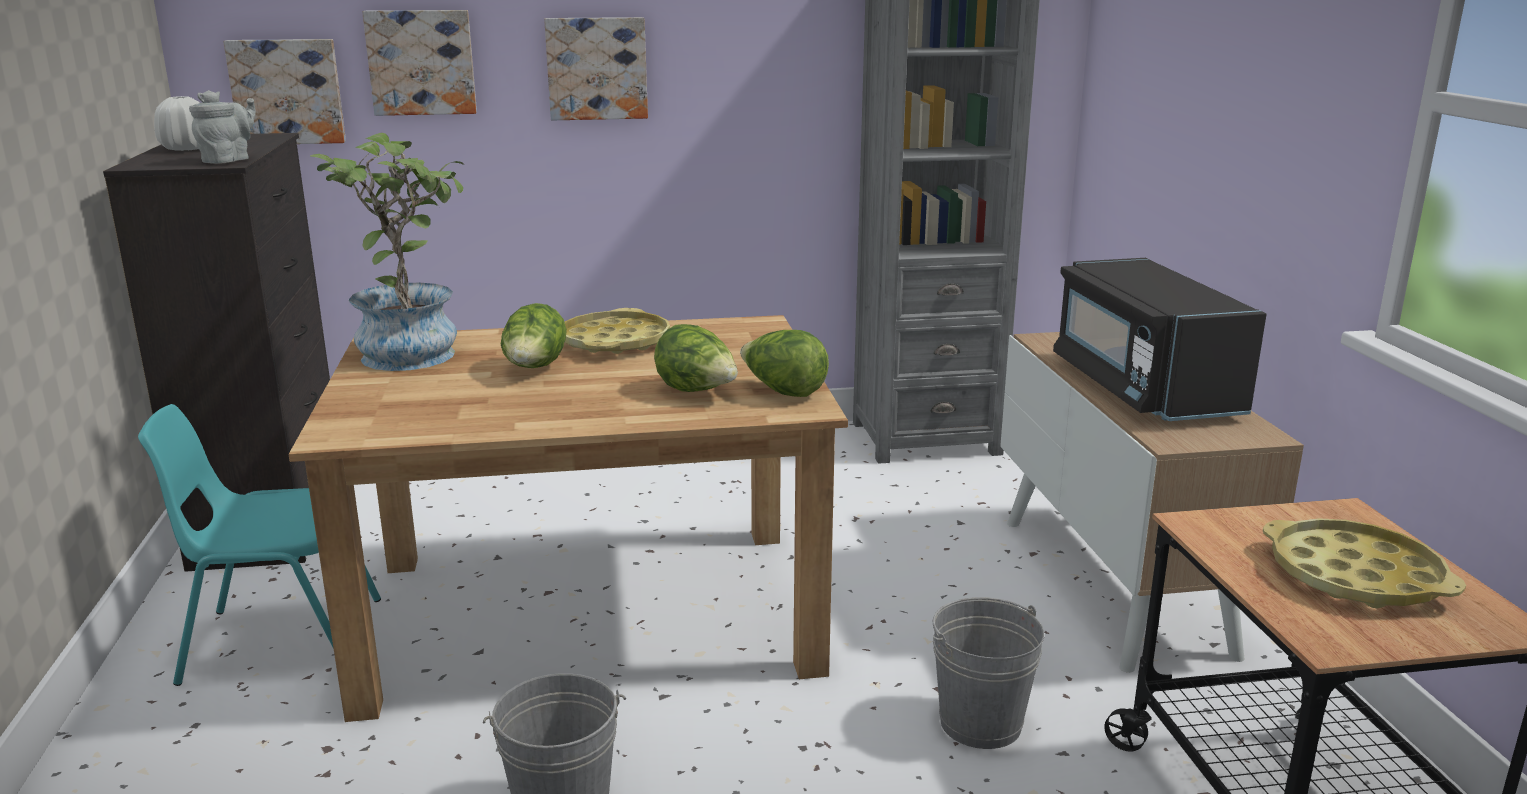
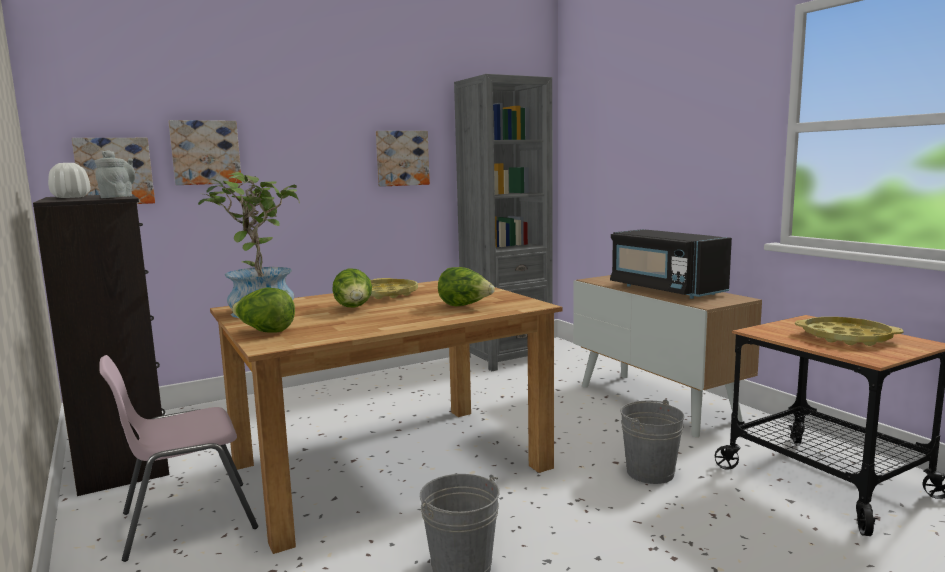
camera: 20 degrees left, 10 degrees down
(280, 641) = (186, 520): turquoise chair -> pink chair
(596, 68) = (312, 156): picture -> picture (401, 158)
(783, 392) = (511, 301): lettuce -> lettuce (265, 332)

